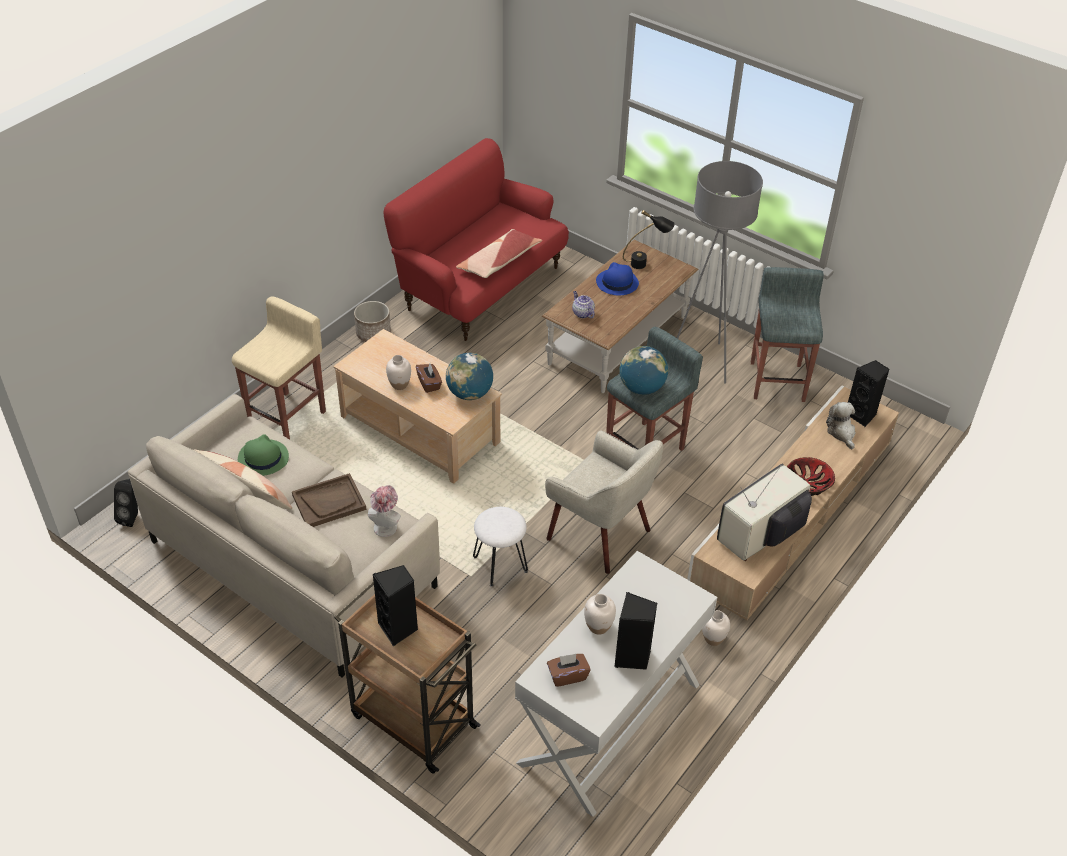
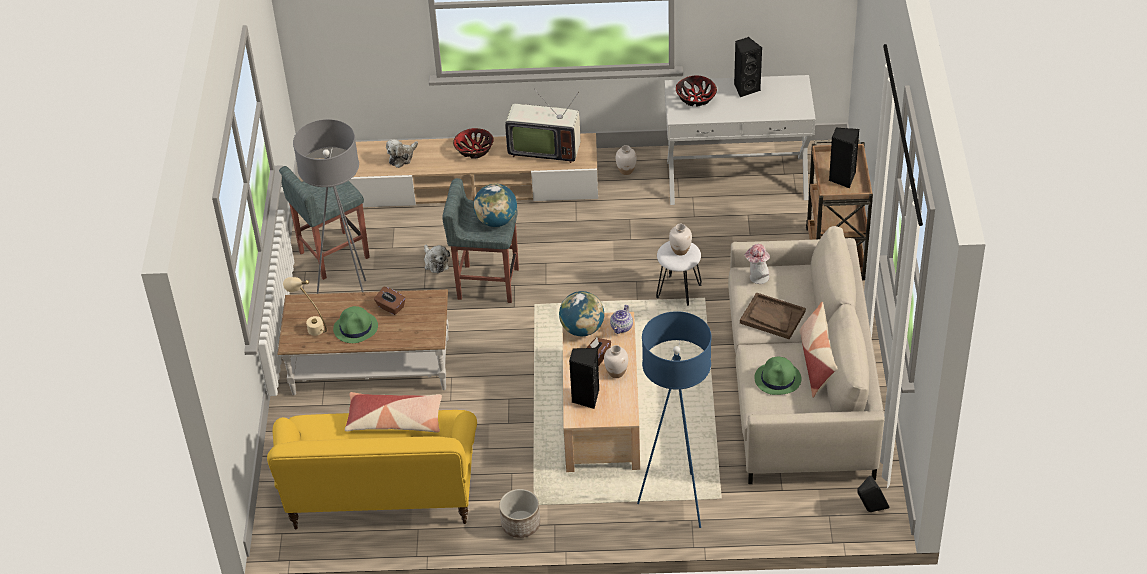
camera: 125 degrees left, 0 degrees up
(288, 417) = (676, 502): beige stool -> blue floor lamp
(480, 287) = (382, 496): red sofa -> yellow sofa
(567, 676) = (787, 103): brown tissue box -> brown tissue box (390, 307)
(582, 313) = (418, 325): teapot -> teapot (621, 328)
(598, 627) = (741, 109): white vase -> white vase (680, 250)
(600, 534) = (596, 261): beige armchair -> none
(617, 283) = (356, 328): blue hat -> green hat
(645, 263) = (310, 326): black table lamp -> beige table lamp
(656, 601) = (696, 98): none -> bowl
(706, 432) = (435, 263): none -> plush toy
(862, 415) = (372, 156): black speaker -> black speaker (585, 397)

